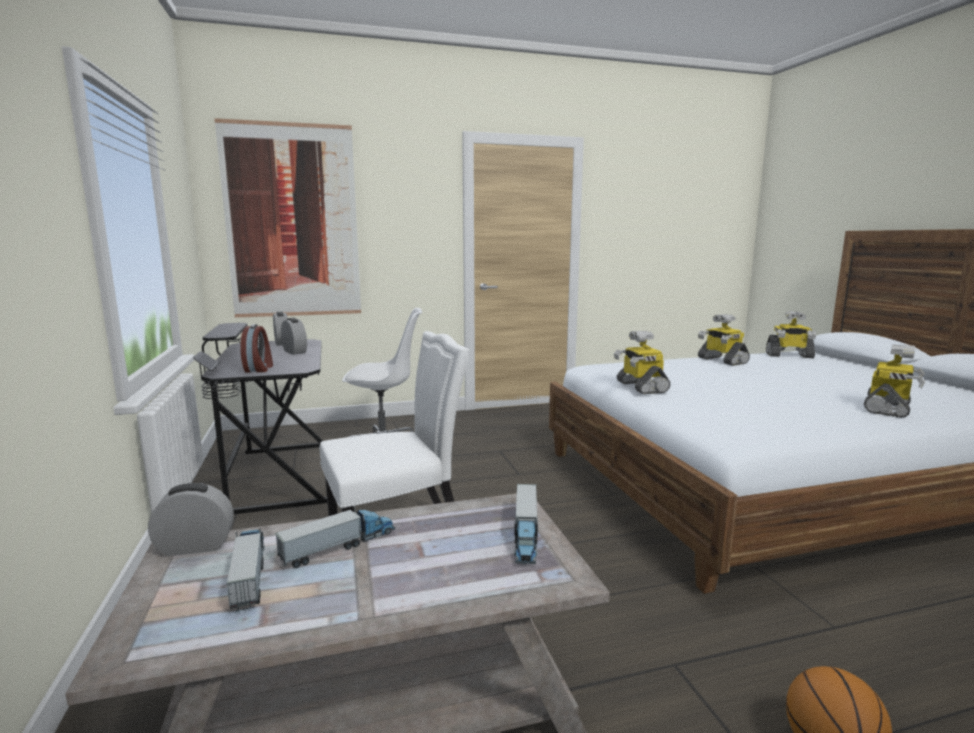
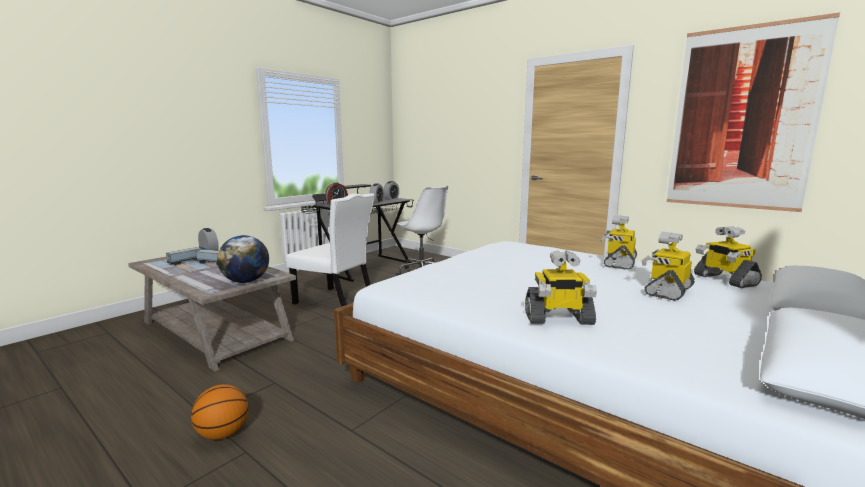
camera: 55 degrees right, 0 degrees up
(292, 222) = (429, 131): picture -> picture (742, 119)
(525, 535) = (246, 281): toy truck -> globe
(640, 387) = (467, 255): toy robot -> toy robot (667, 291)

